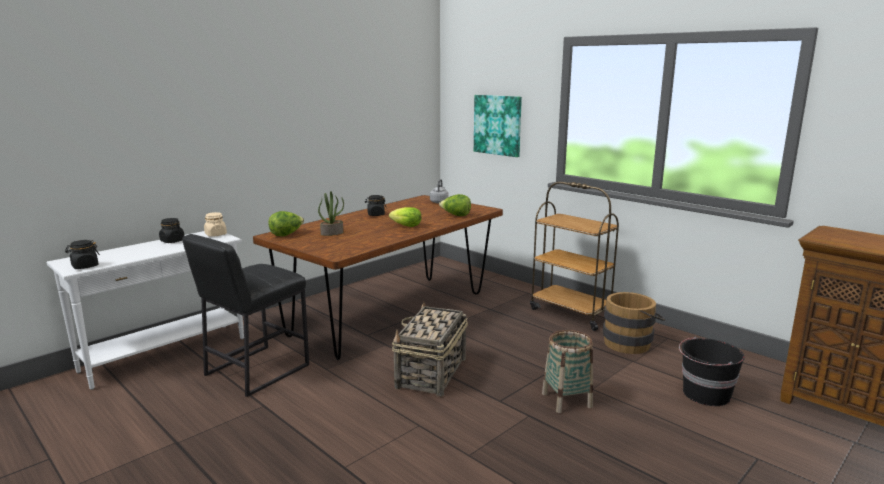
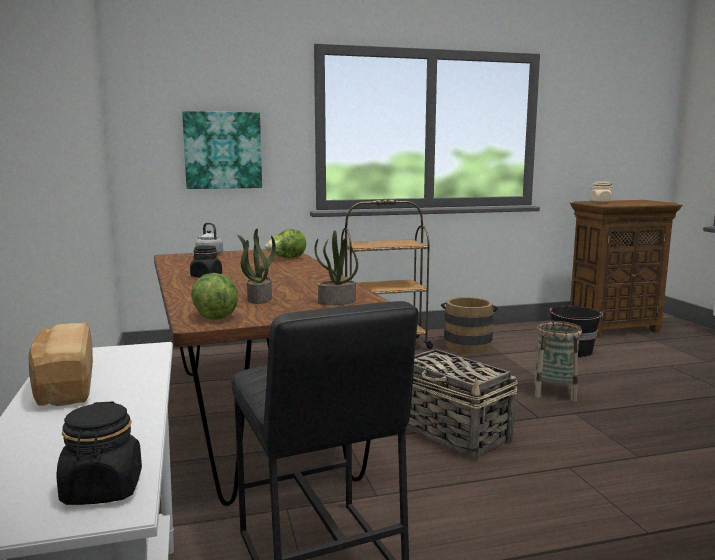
camera: 60 degrees left, 5 degrees down
(172, 241) = (63, 387): black jar -> bread
(215, 234) = (99, 353): beige jar -> beige jar (600, 202)
(341, 246) = (336, 302): none -> potted plant
(406, 226) = (292, 274): lettuce -> none

